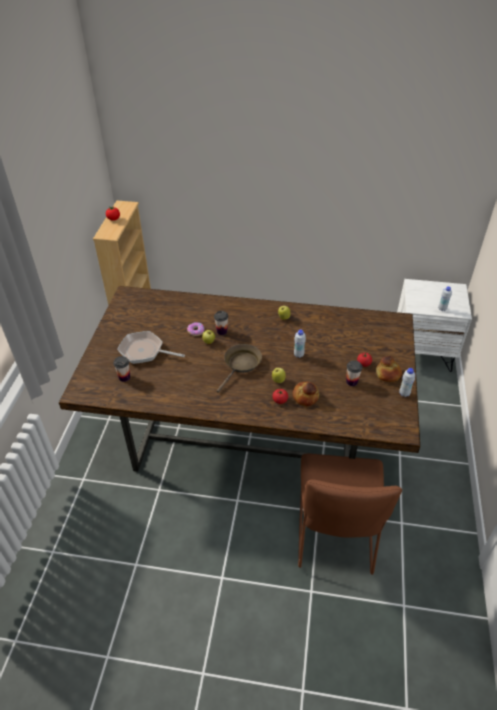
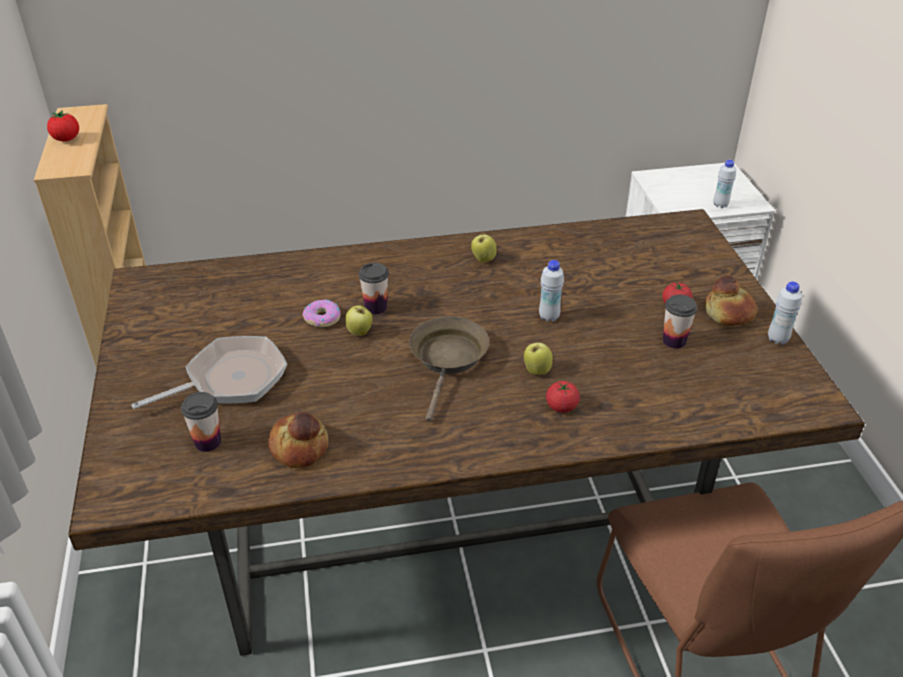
camera: 20 degrees left, 5 degrees down
(144, 351) = (230, 380): frying pan -> frying pan turned 150 degrees clockwise
(306, 396) = (606, 387): bread -> bread (300, 447)

